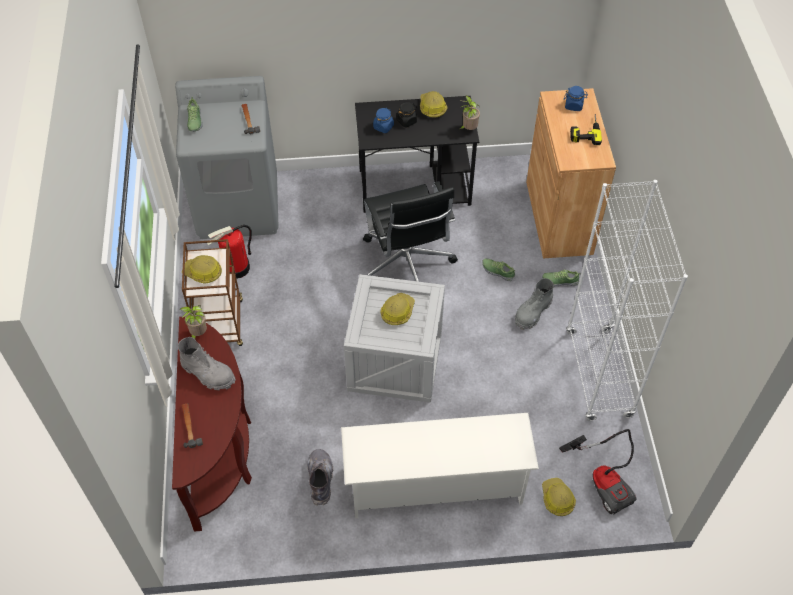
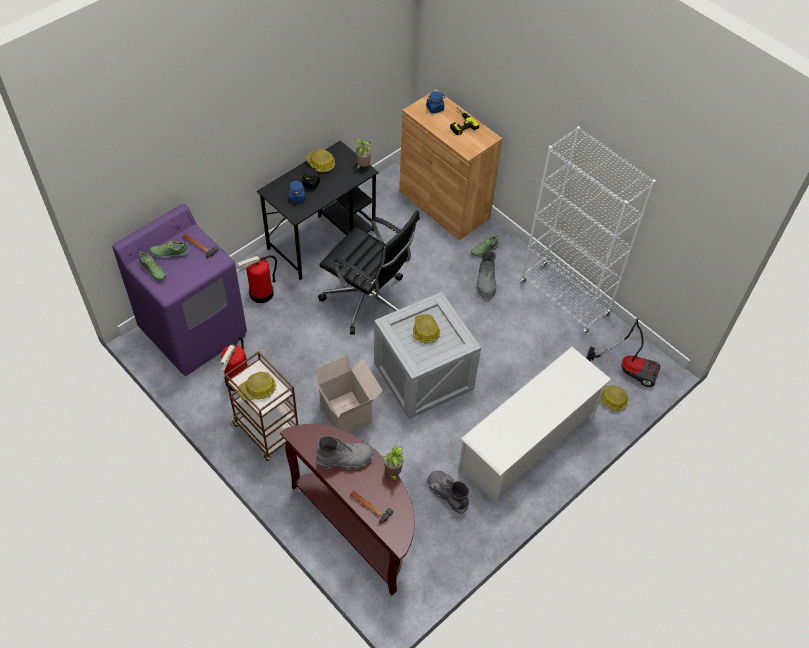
camera: 40 degrees left, 0 degrees up
(198, 334) = (308, 435): potted plant -> potted plant (393, 473)
(239, 206) = (194, 332): grey washing machine -> purple washing machine
(298, 353) = (347, 414): none -> cardboard box
(320, 206) = (261, 294): none -> fire extinguisher
(498, 271) = (437, 267): shoe -> shoe (169, 253)

